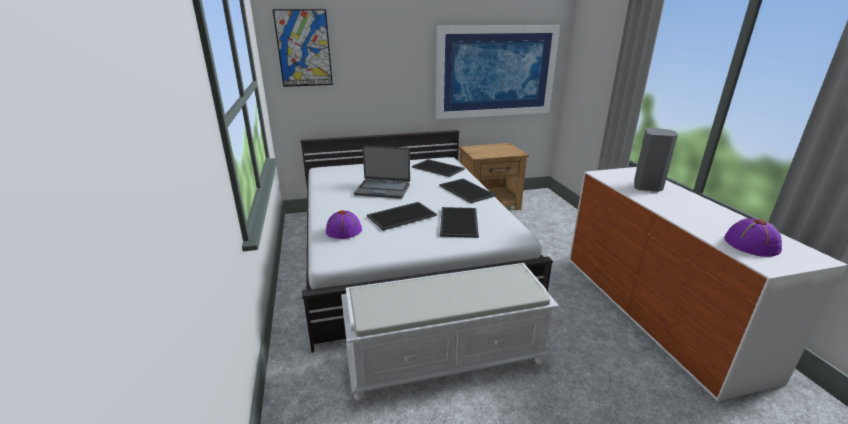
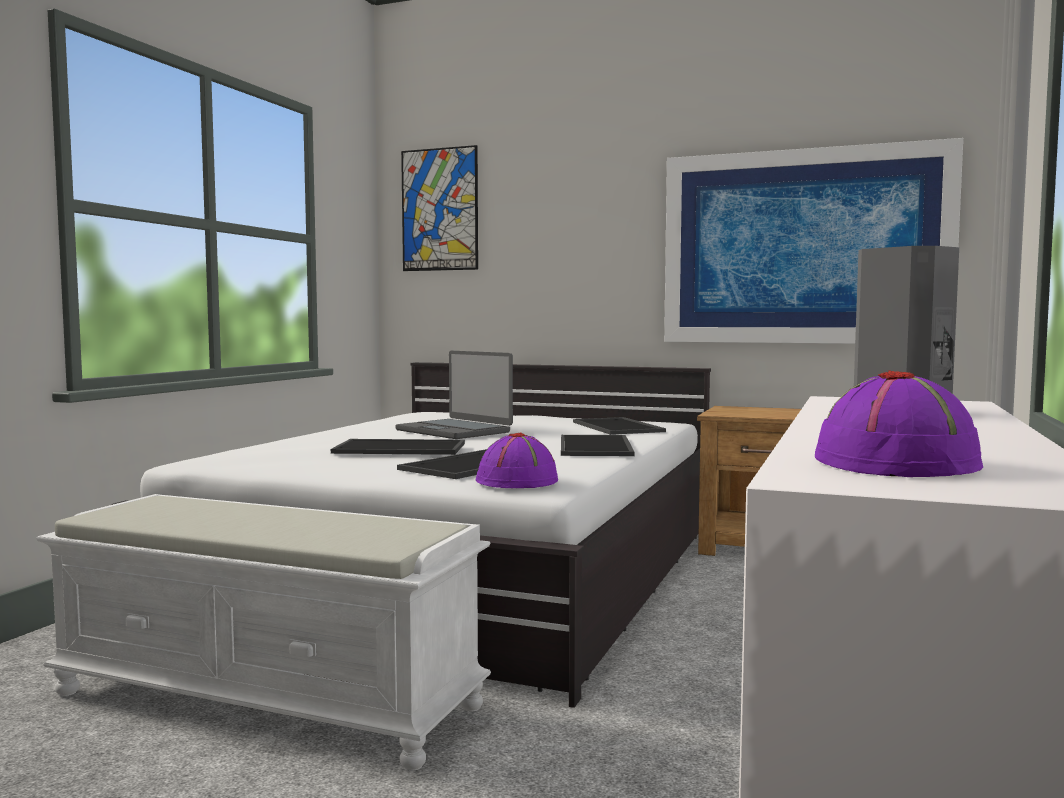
camera: 35 degrees right, 20 degrees down
(344, 231) = (280, 447): purple hat -> purple hat (518, 482)

